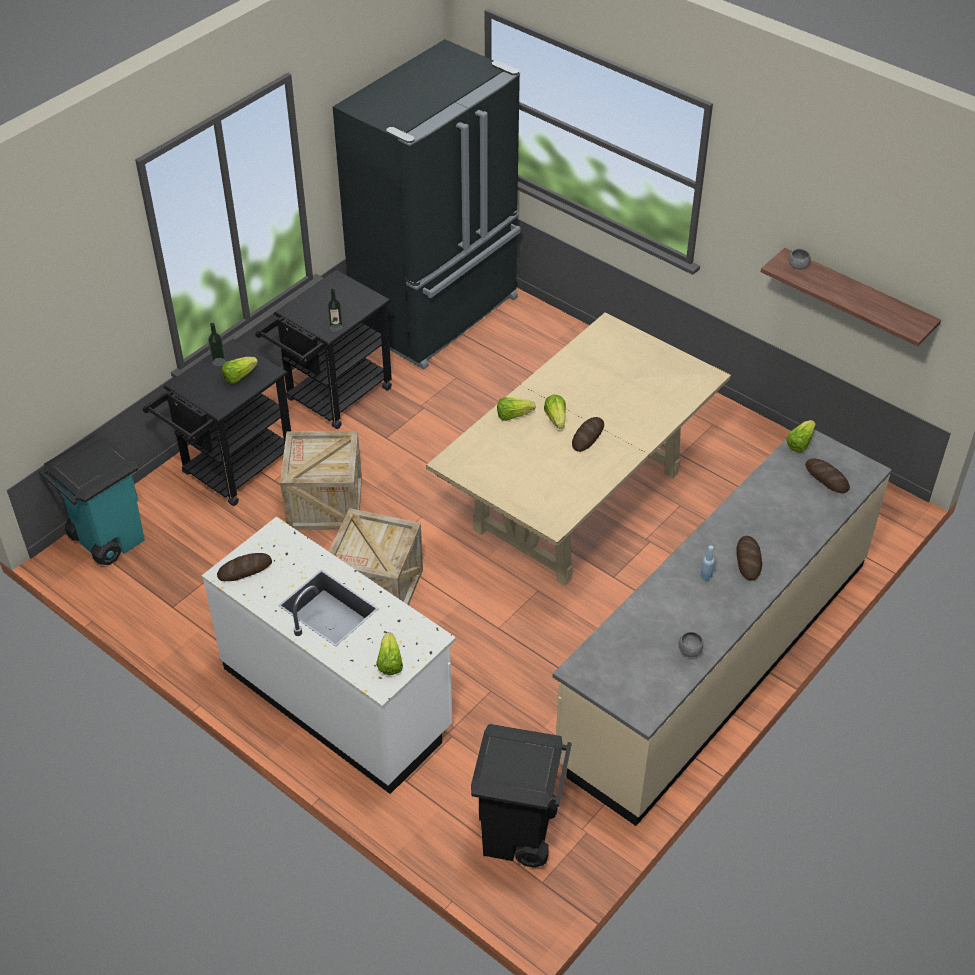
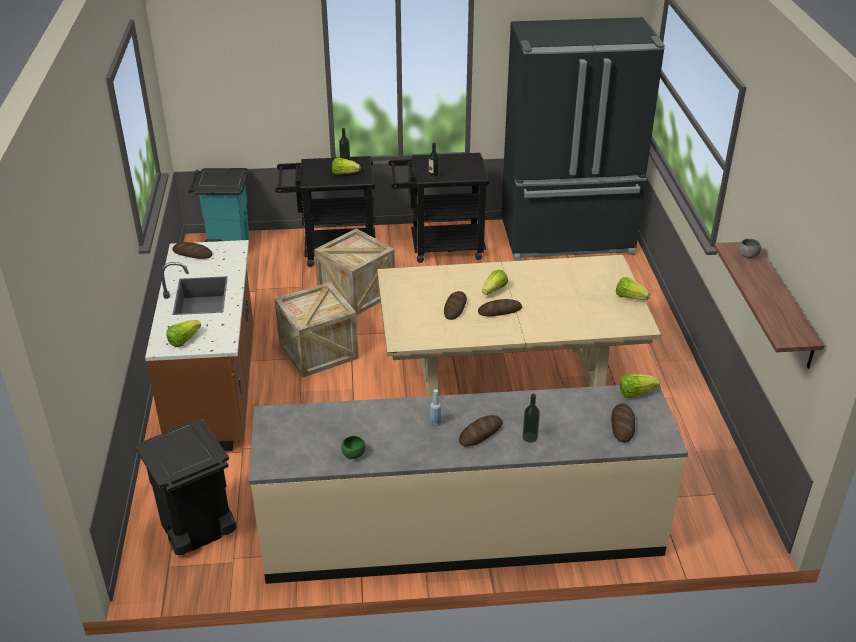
camera: 45 degrees right, 10 degrees down
(337, 698) = (216, 389): white counter -> brown counter
(513, 415) = (470, 274): lettuce -> lettuce (630, 297)
(549, 458) = (455, 307): none -> bread
(689, 651) = (353, 454): grey bowl -> green bowl
(784, 536) = (530, 437): none -> bottle

